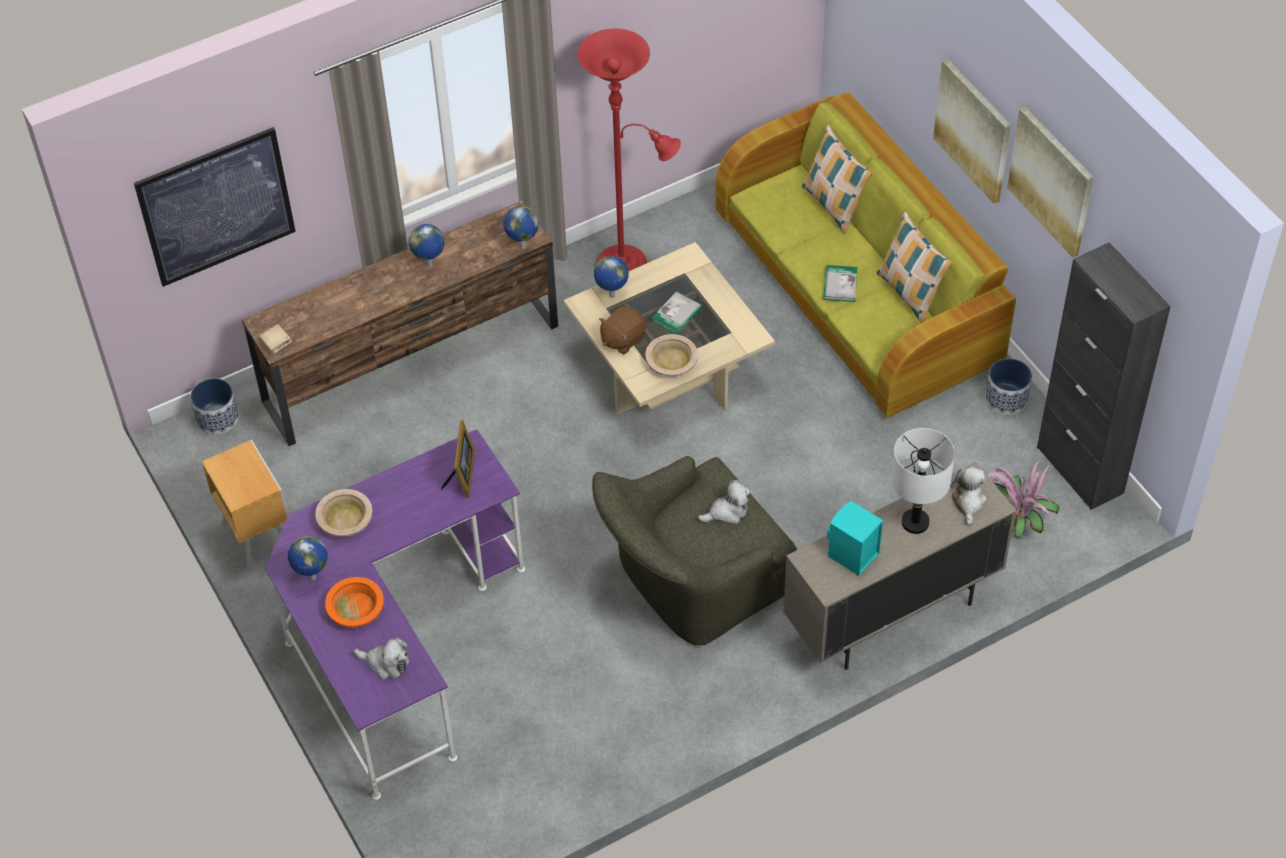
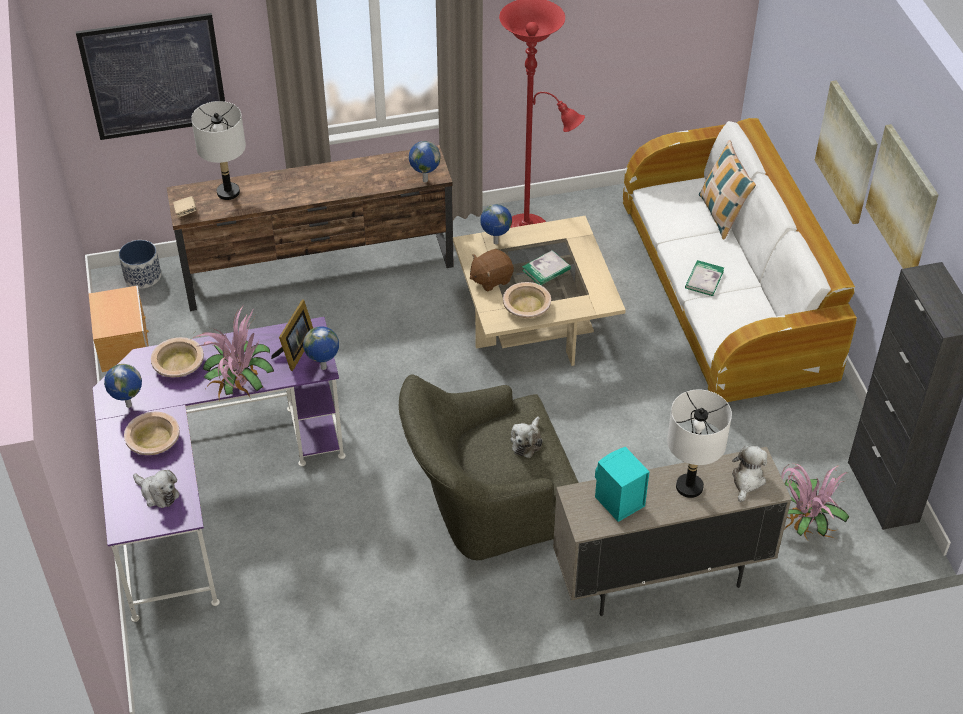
camera: 15 degrees right, 5 degrees down
(313, 310) = (228, 192): none -> white table lamp
(355, 608) = (153, 440): orange bowl -> beige bowl
(422, 531) = (240, 389): none -> potted plant
(430, 265) = (340, 179): globe -> globe (324, 368)
(727, 511) = (527, 442): plush toy -> plush toy turned 120 degrees clockwise
(858, 289) = (727, 293): green sofa -> white sofa
(910, 293) = (765, 300): pillow -> none
(1006, 399) = (832, 414): planter -> none

